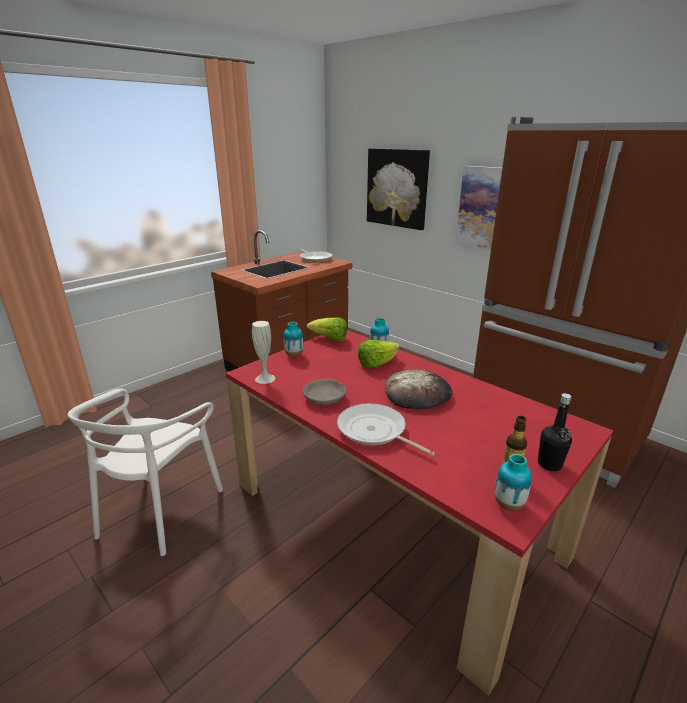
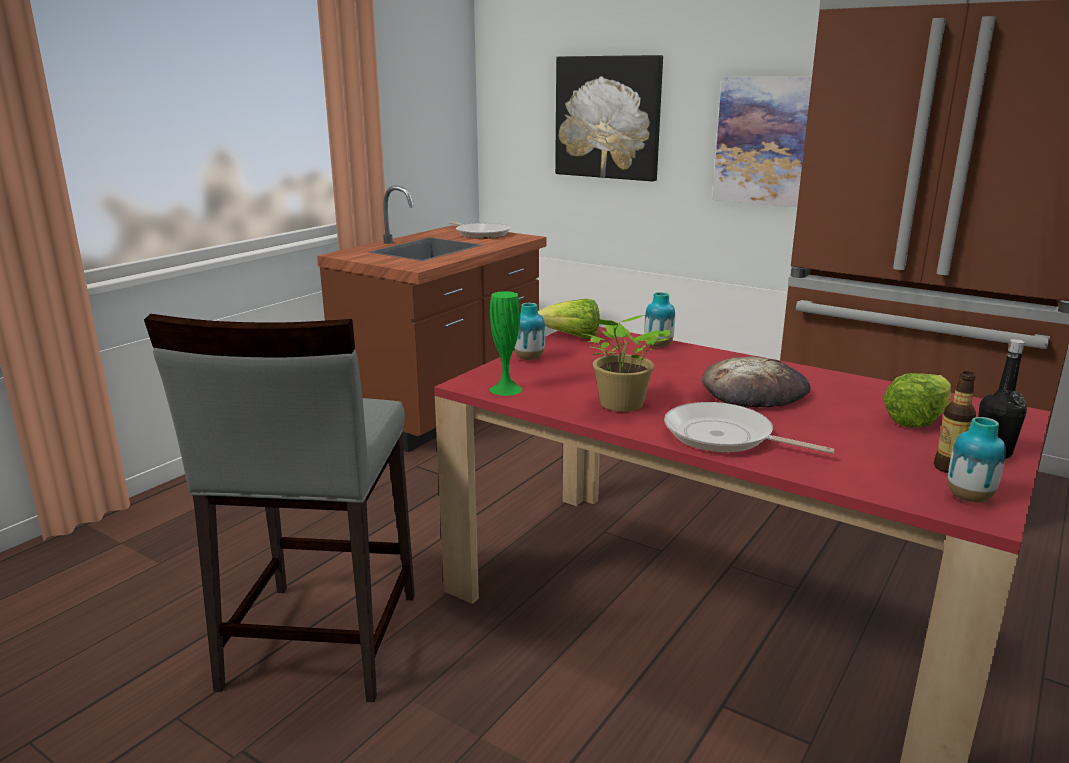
camera: 10 degrees left, 5 degrees down
(159, 510) = (319, 641): white chair -> grey stool
(265, 378) = (506, 389): white vase -> green vase
(325, 398) = (620, 405): grey bowl -> potted plant
(376, 364) = (668, 362): lettuce -> lettuce (917, 420)

